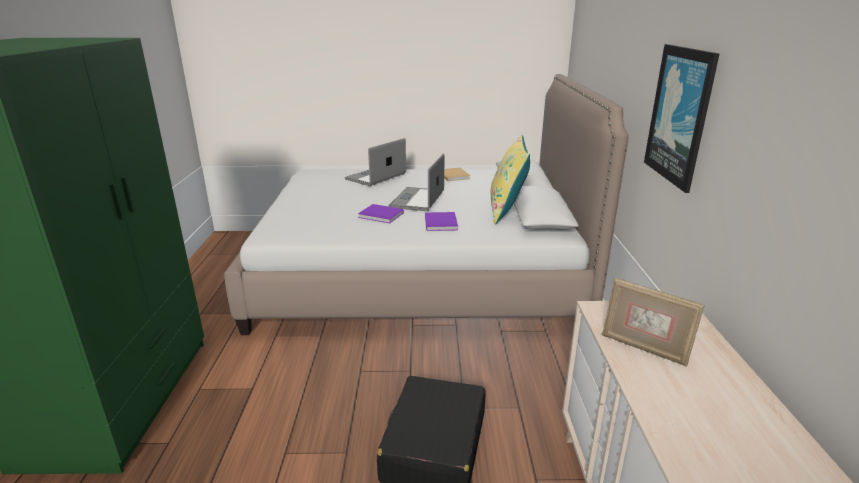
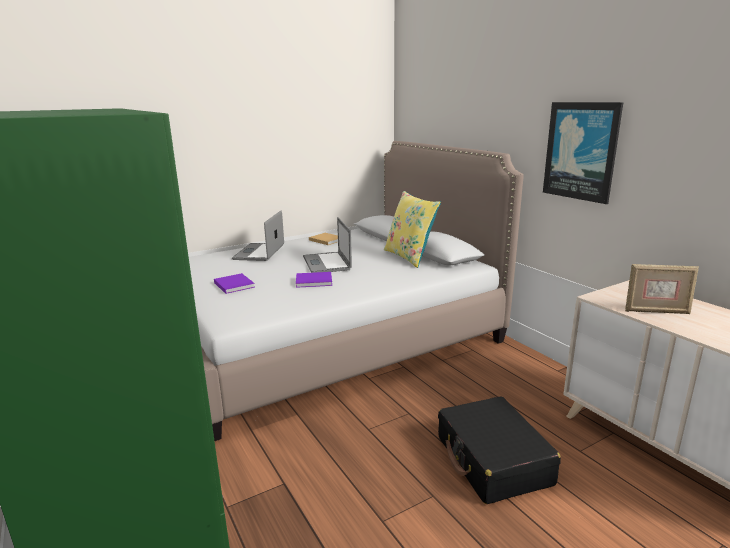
camera: 30 degrees left, 5 degrees down
(440, 222) = (374, 275): purple book -> purple book (233, 284)

